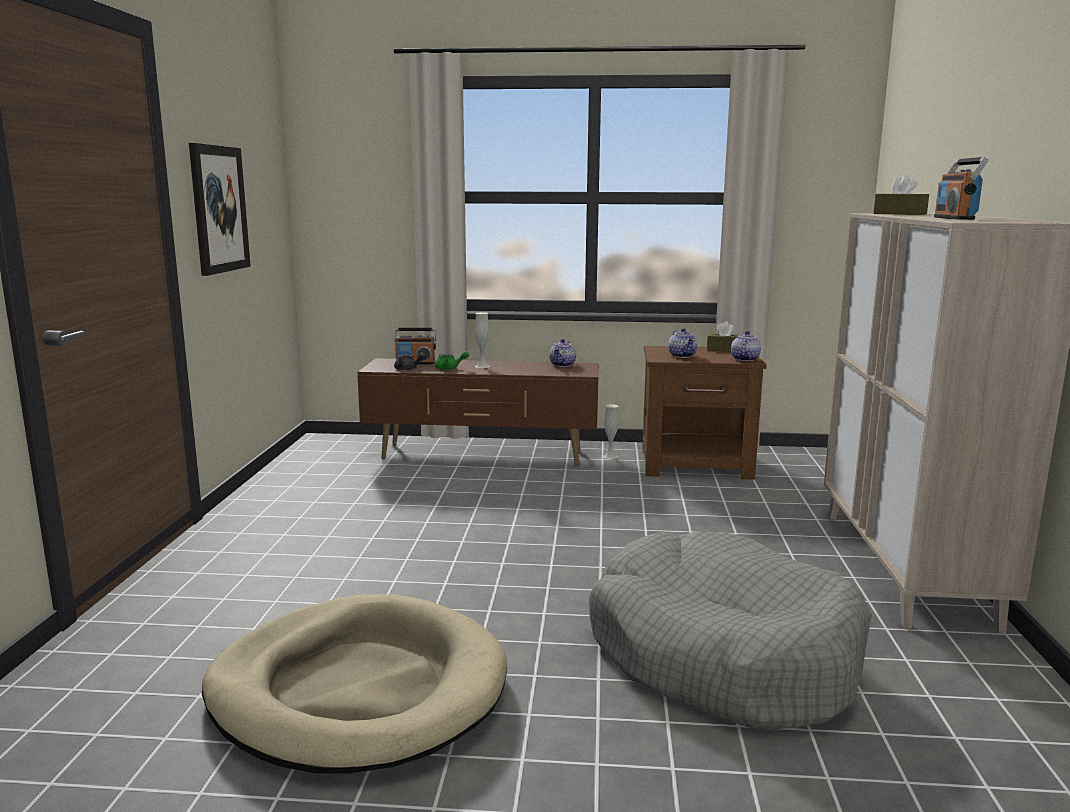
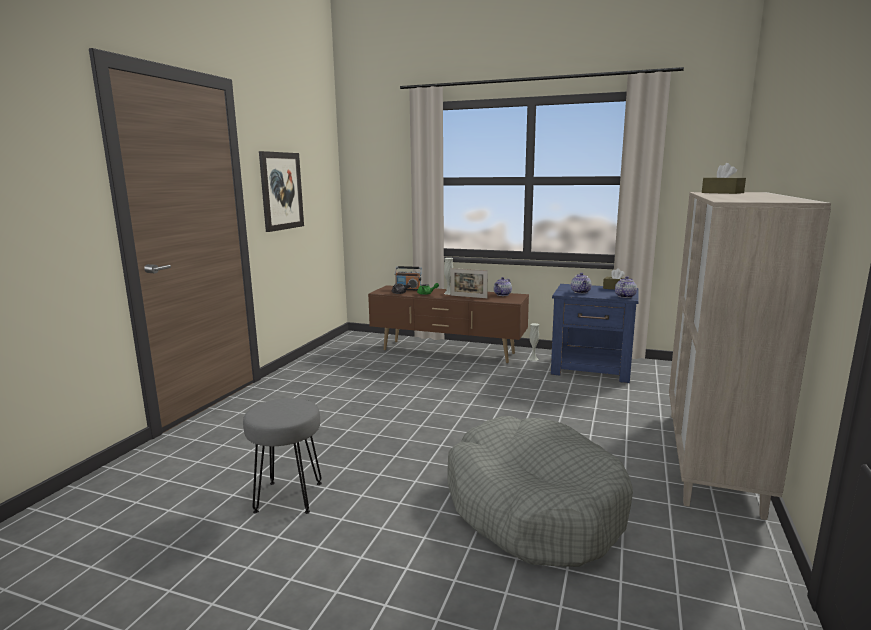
camera: 15 degrees right, 0 degrees up
(358, 690) = (288, 496): beige dog bed -> grey stool
(516, 370) = (468, 296): none -> picture frame
(697, 464) = (592, 369): brown nightstand -> blue nightstand
(954, 218) = (739, 197): radio -> none

